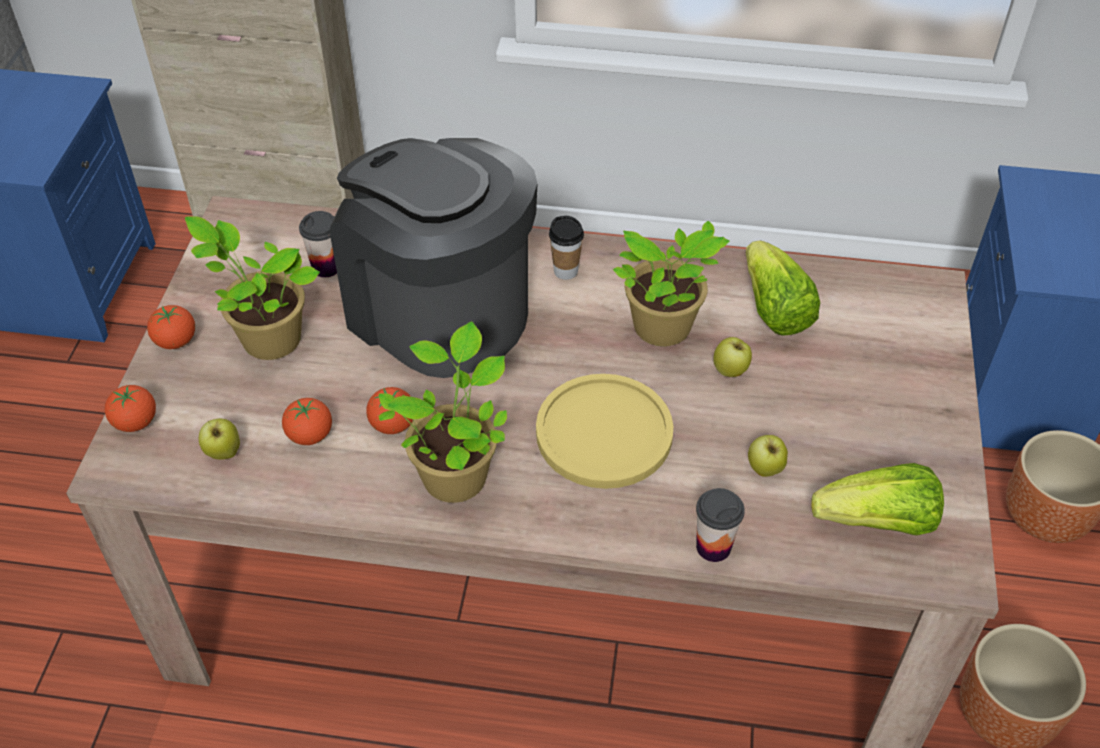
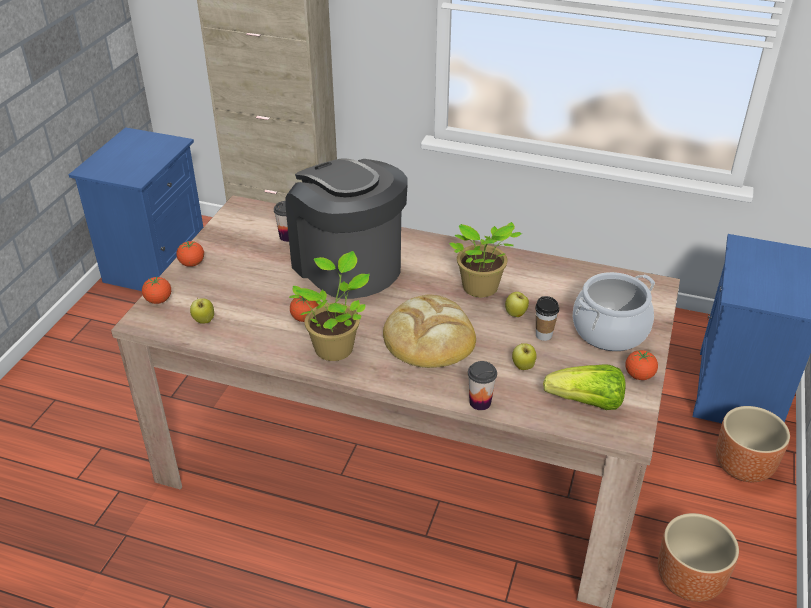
camera: 10 degrees right, 10 degrees down
(267, 338) = (244, 268): potted plant -> none
(310, 435) = (255, 318): tomato -> tomato (639, 375)
(565, 271) = (429, 253): cup -> cup (543, 335)
(604, 433) = (429, 337): yellow plate -> bread
(774, 309) = (552, 285): lettuce -> none
(882, 382) = (610, 331): none -> cooking pot

